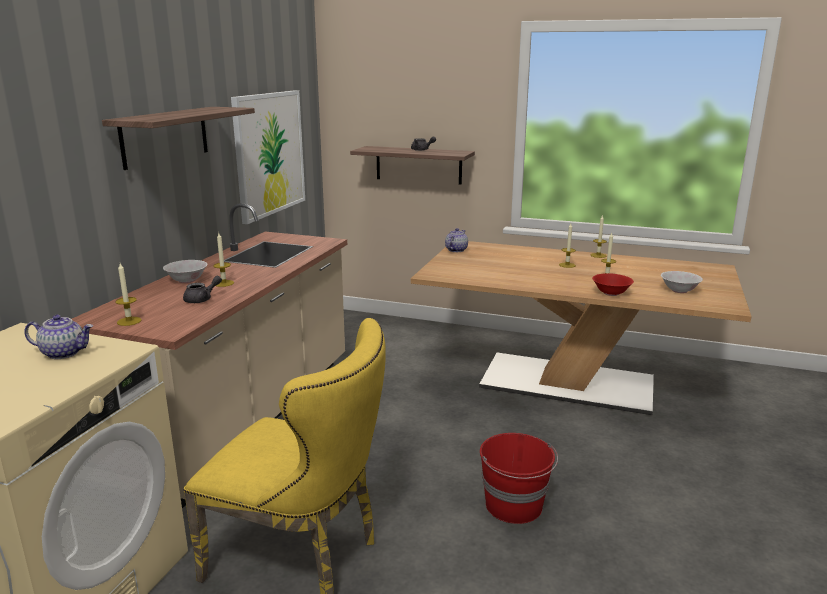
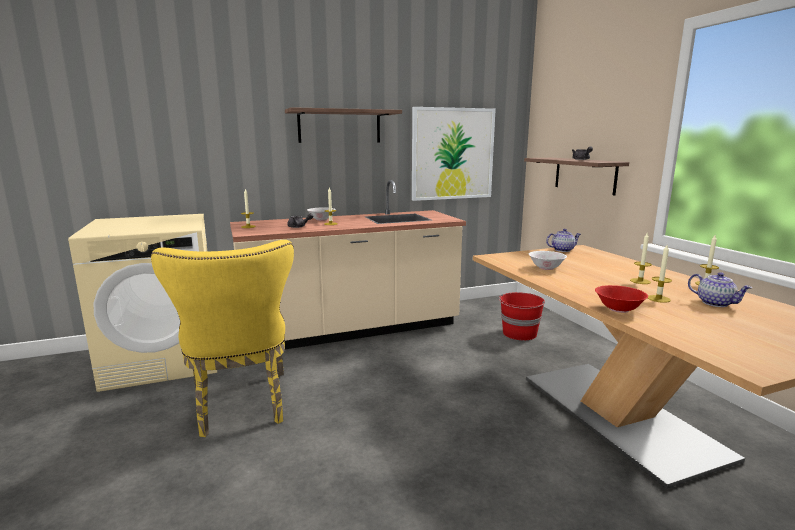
camera: 50 degrees right, 5 degrees down
(64, 353) = (173, 223): teapot -> teapot (715, 303)
(514, 506) = (390, 464): red bucket -> red bucket (519, 334)
(679, 290) = (722, 333): white bowl -> white bowl (546, 268)

